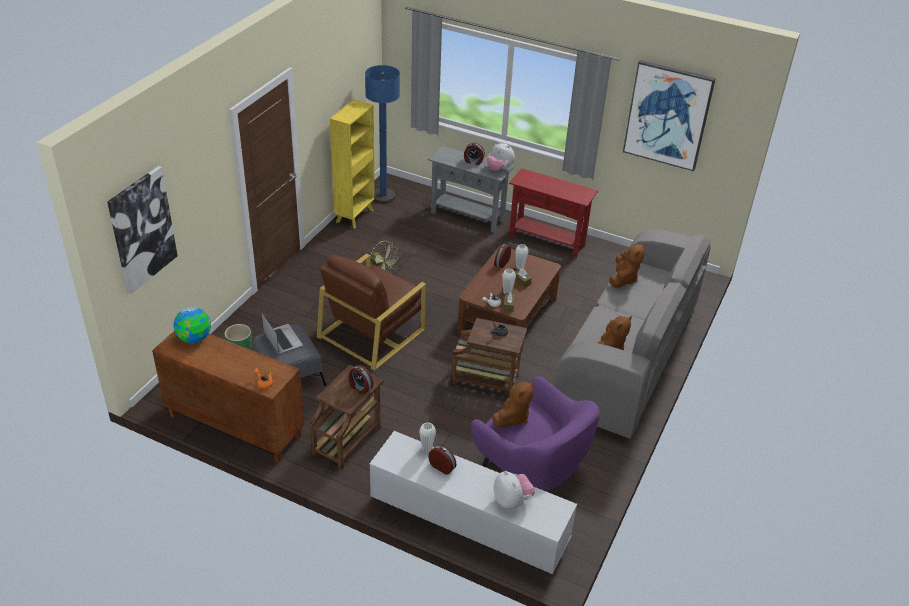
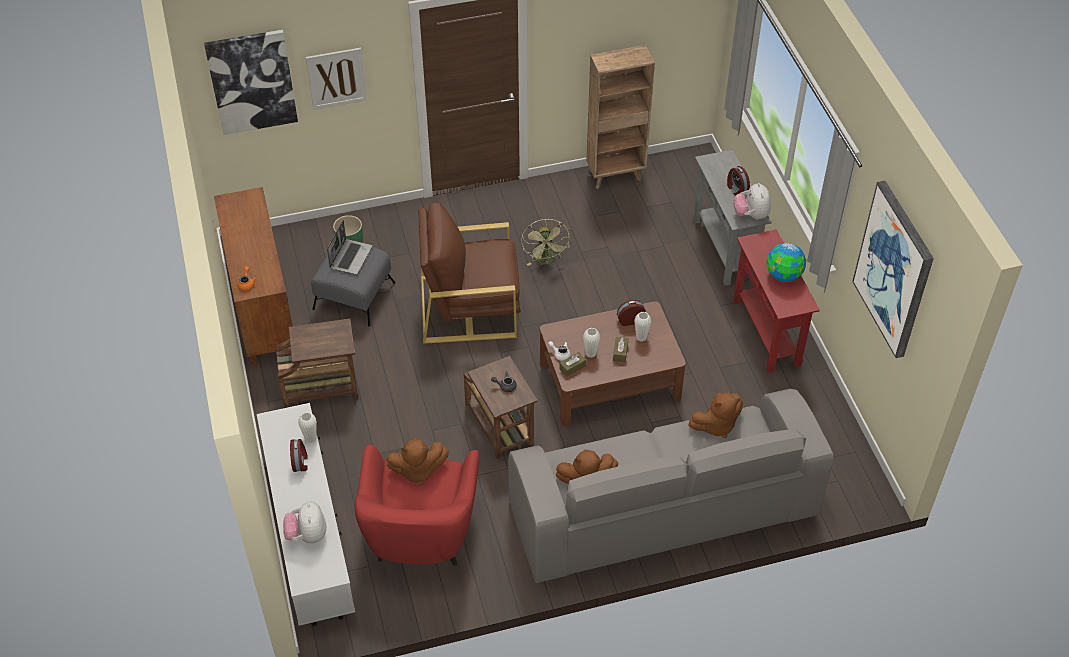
camera: 50 degrees right, 10 degrees up
(194, 202) = (336, 78): none -> picture
(194, 338) = (252, 207): globe -> globe (784, 275)
(355, 215) = (616, 175): yellow bookcase -> brown bookcase
(360, 387) = (329, 345): alarm clock -> none
(383, 196) = (671, 171): blue floor lamp -> none
(512, 501) = (307, 535): plush toy -> plush toy turned 150 degrees clockwise
(531, 469) = (420, 534): purple armchair -> red armchair

